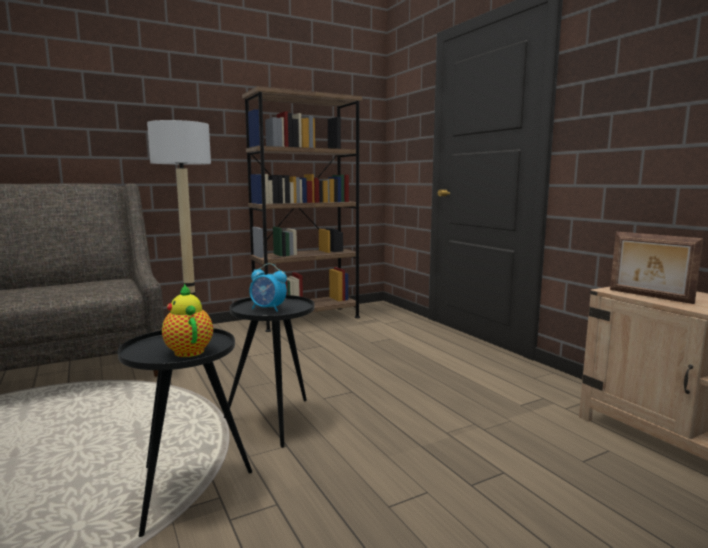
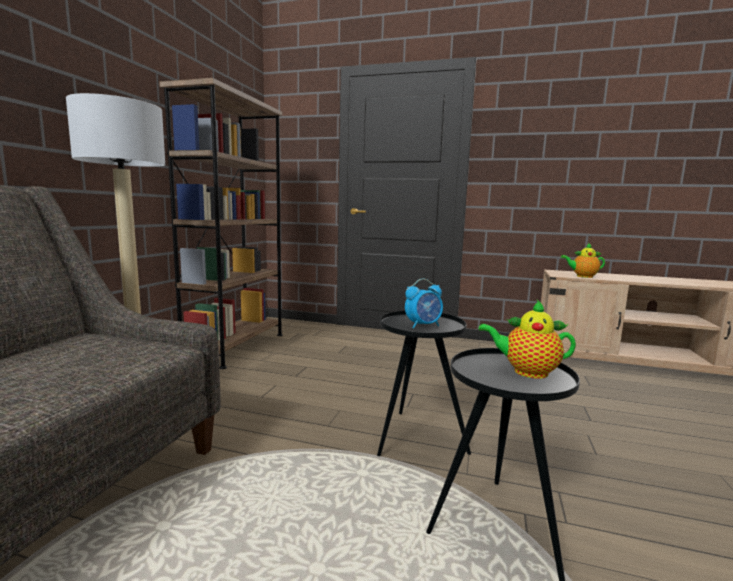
camera: 45 degrees left, 0 degrees up
(649, 296) = (582, 276): picture frame -> teapot

